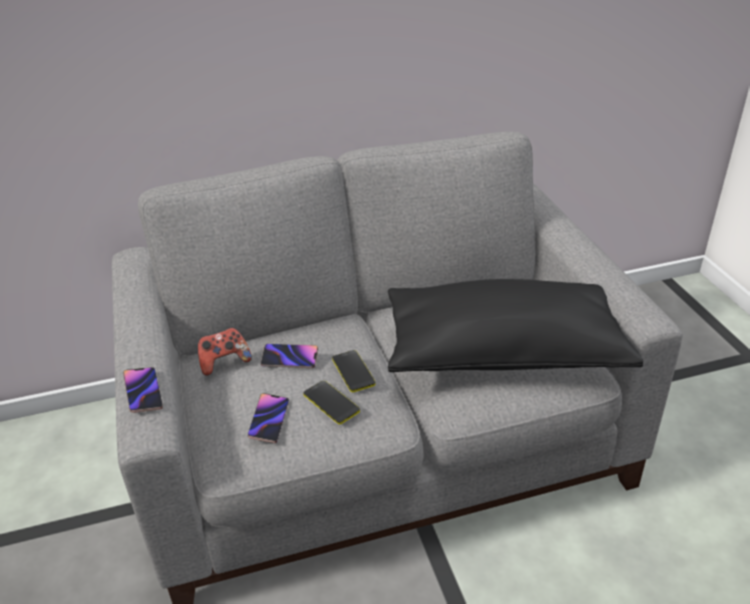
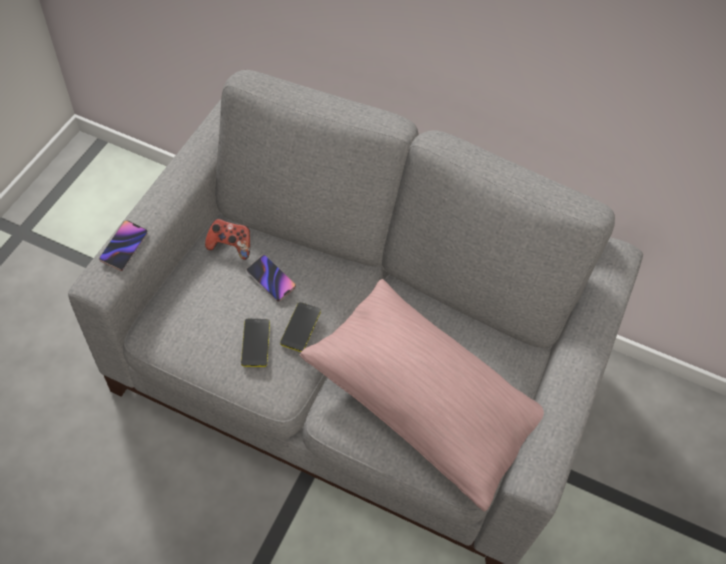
camera: 35 degrees right, 20 degrees up
(269, 420) = (203, 323): phone -> none
(504, 352) = (424, 402): black pillow -> pink pillow

